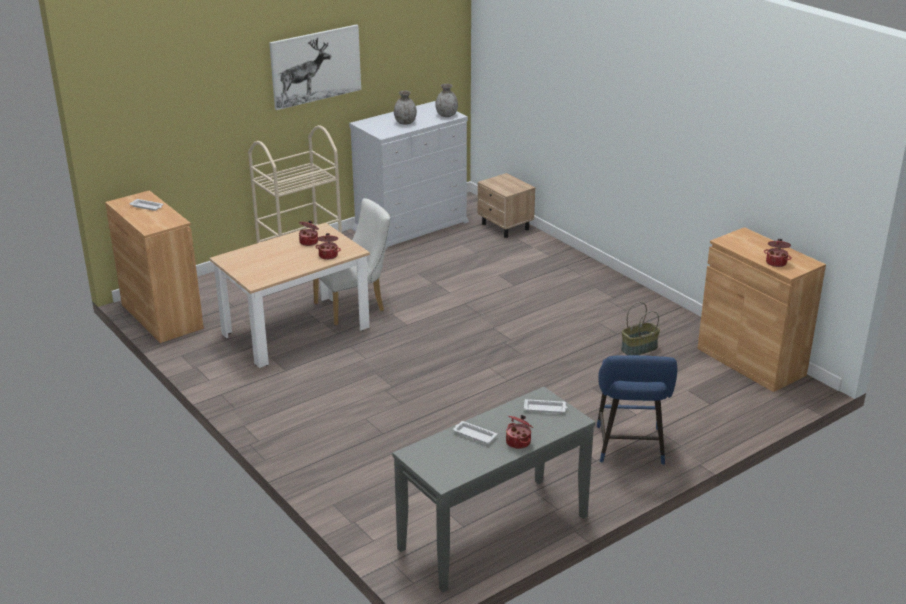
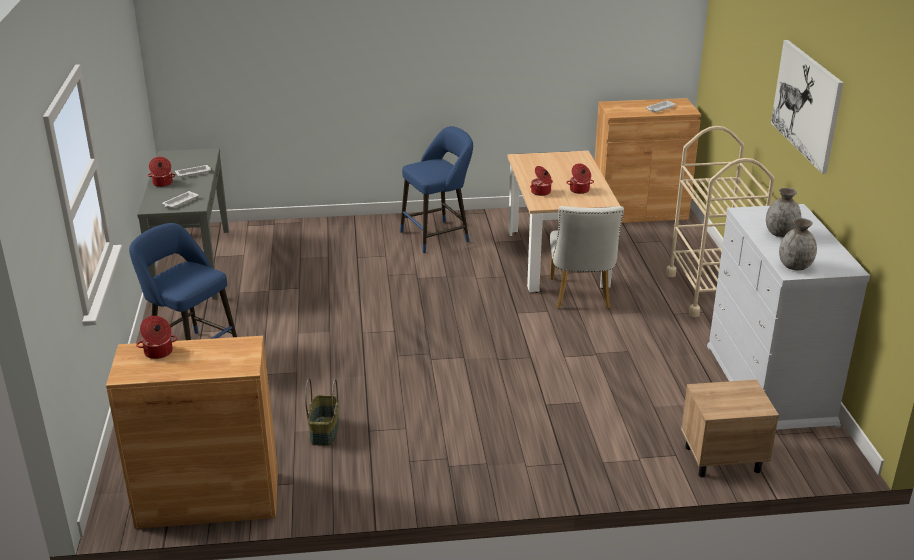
camera: 120 degrees right, 0 degrees up
(298, 403) = (438, 236): none -> blue stool

